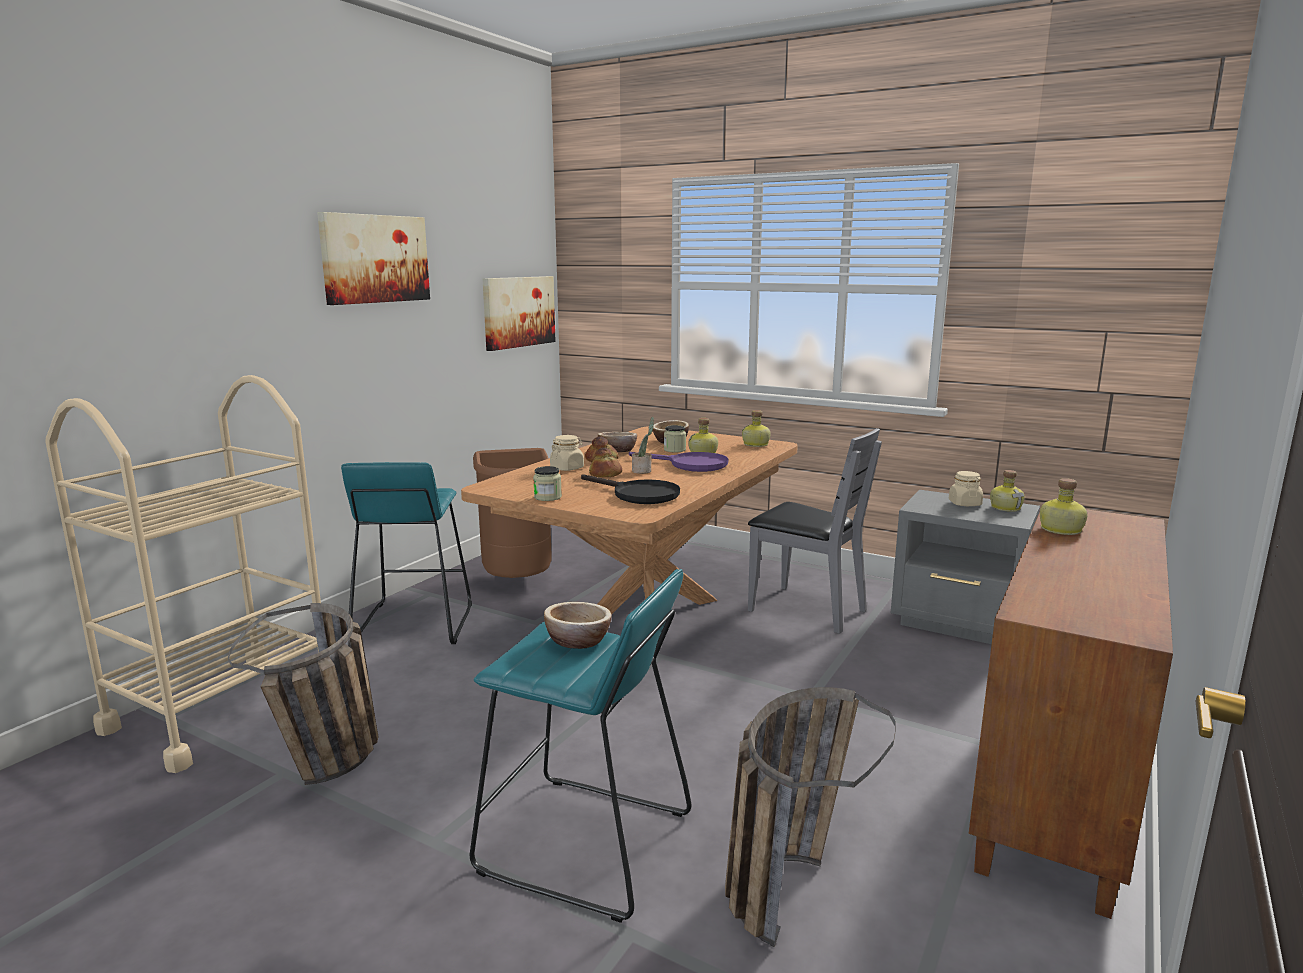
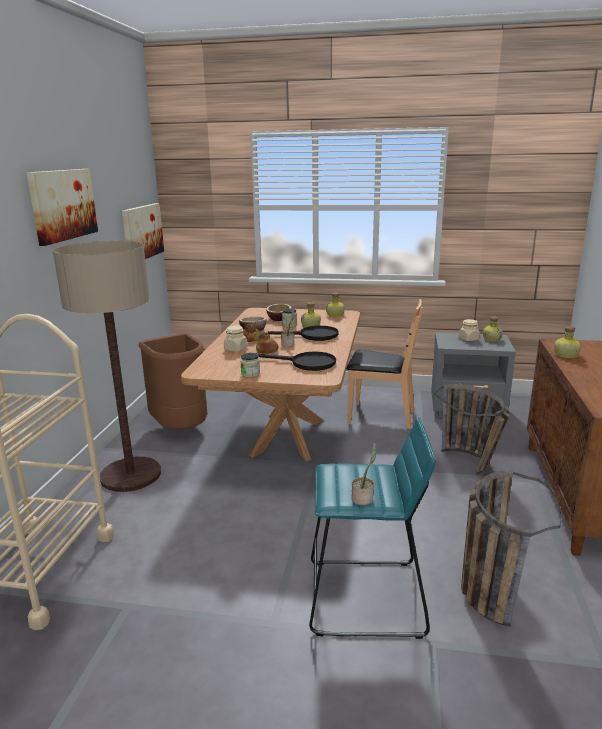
camera: 20 degrees left, 5 degrees up
(330, 767) = (159, 593): basket -> basket (472, 466)
(413, 623) = (130, 475): turquoise stool -> floor lamp
(550, 672) = (363, 498): none -> potted plant
(578, 641) = (357, 474): bowl -> none
(690, 465) = (313, 336): purple frying pan -> black frying pan
(806, 609) = (380, 416): grey chair -> brown chair

